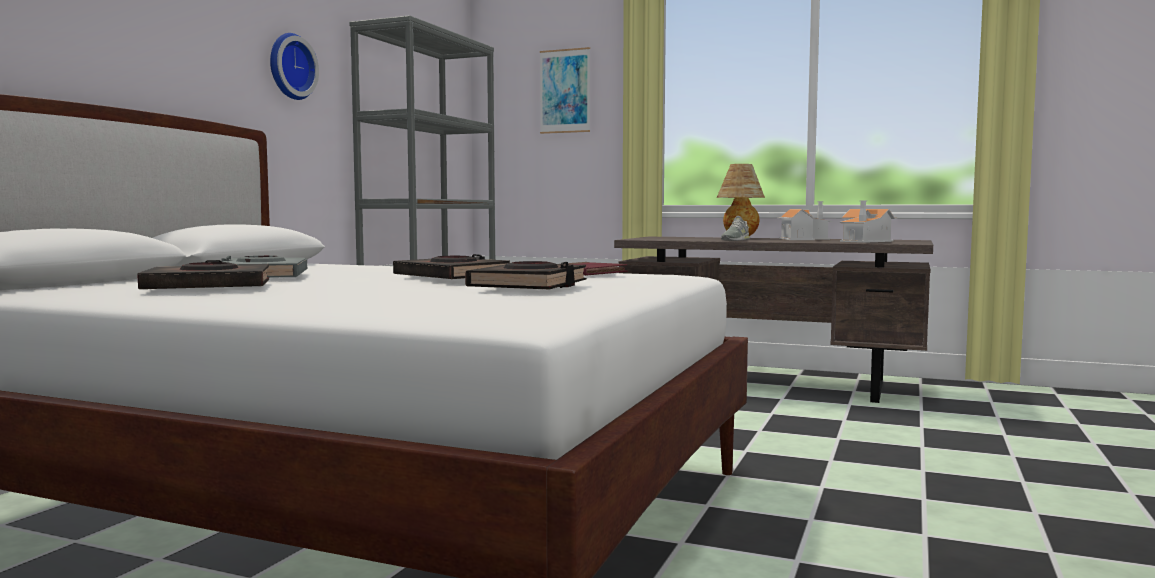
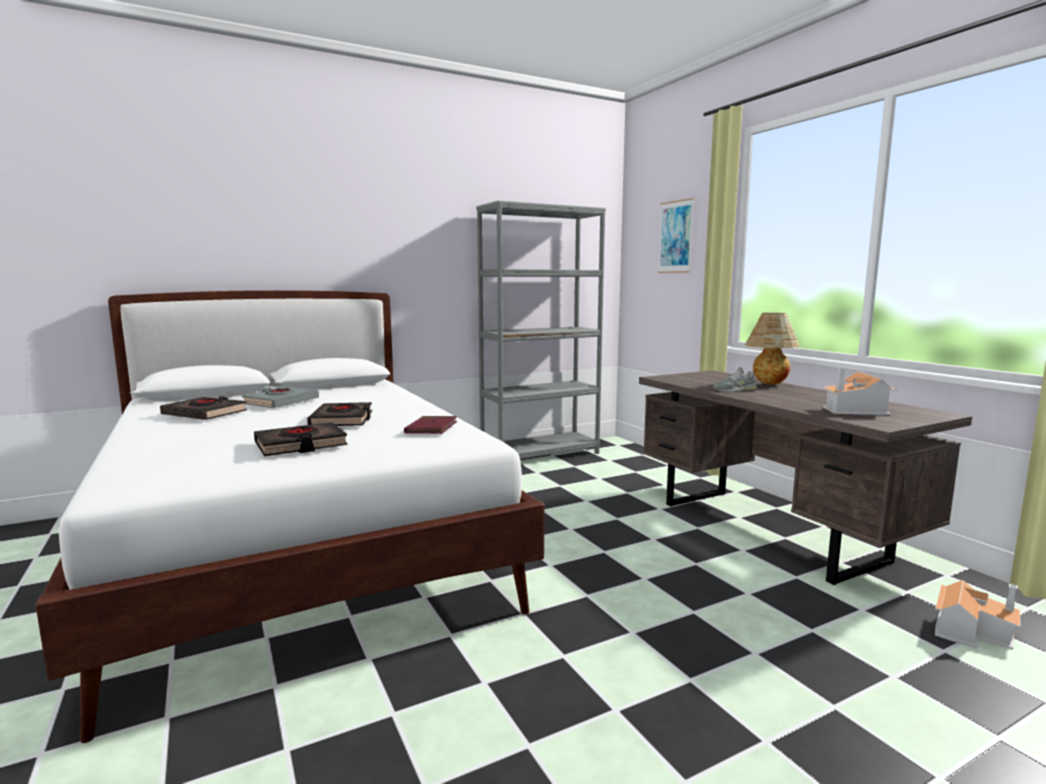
camera: 40 degrees right, 5 degrees up
(289, 67) = (421, 246): wall clock -> none
(803, 239) = (819, 395): toy house -> toy house (971, 630)

